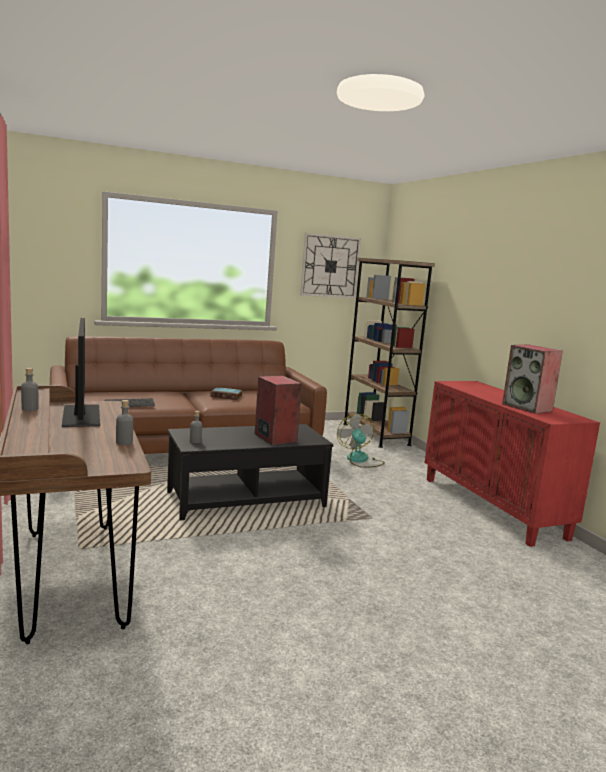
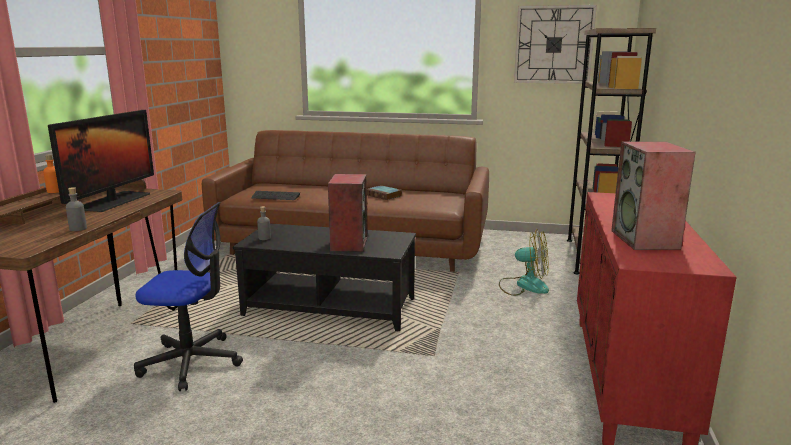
camera: 35 degrees right, 5 degrees up
(30, 409) = (54, 191): grey bottle -> orange bottle
(199, 565) = (191, 362): none -> office chair
(360, 460) = (524, 285): fan -> fan turned 90 degrees clockwise

